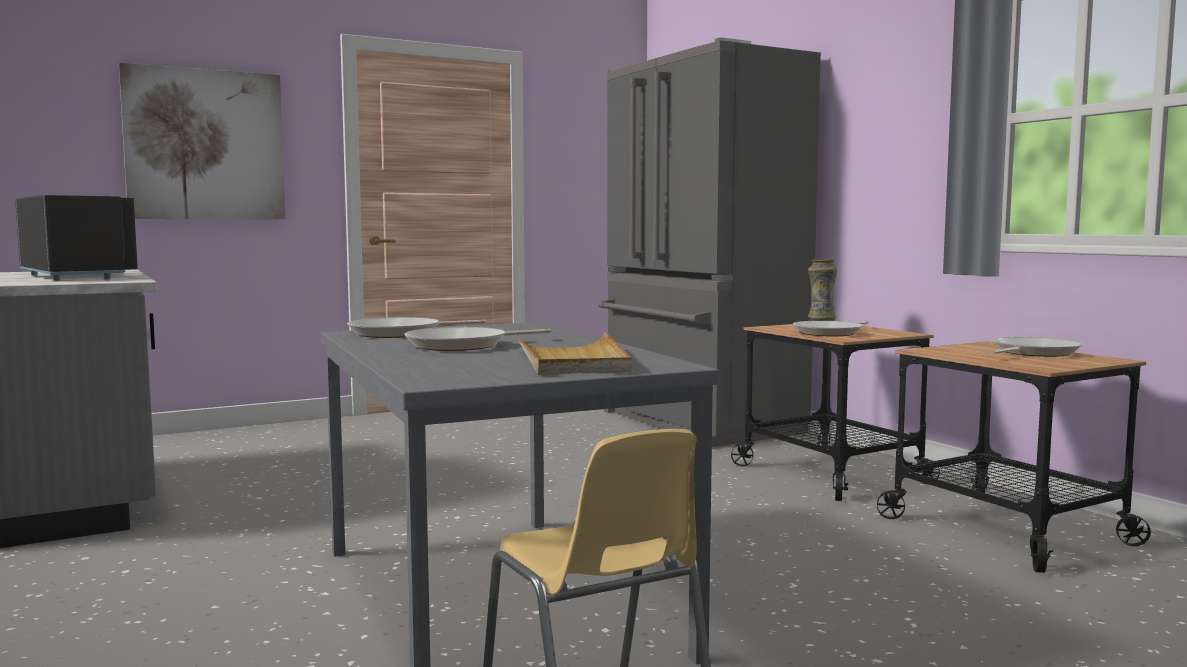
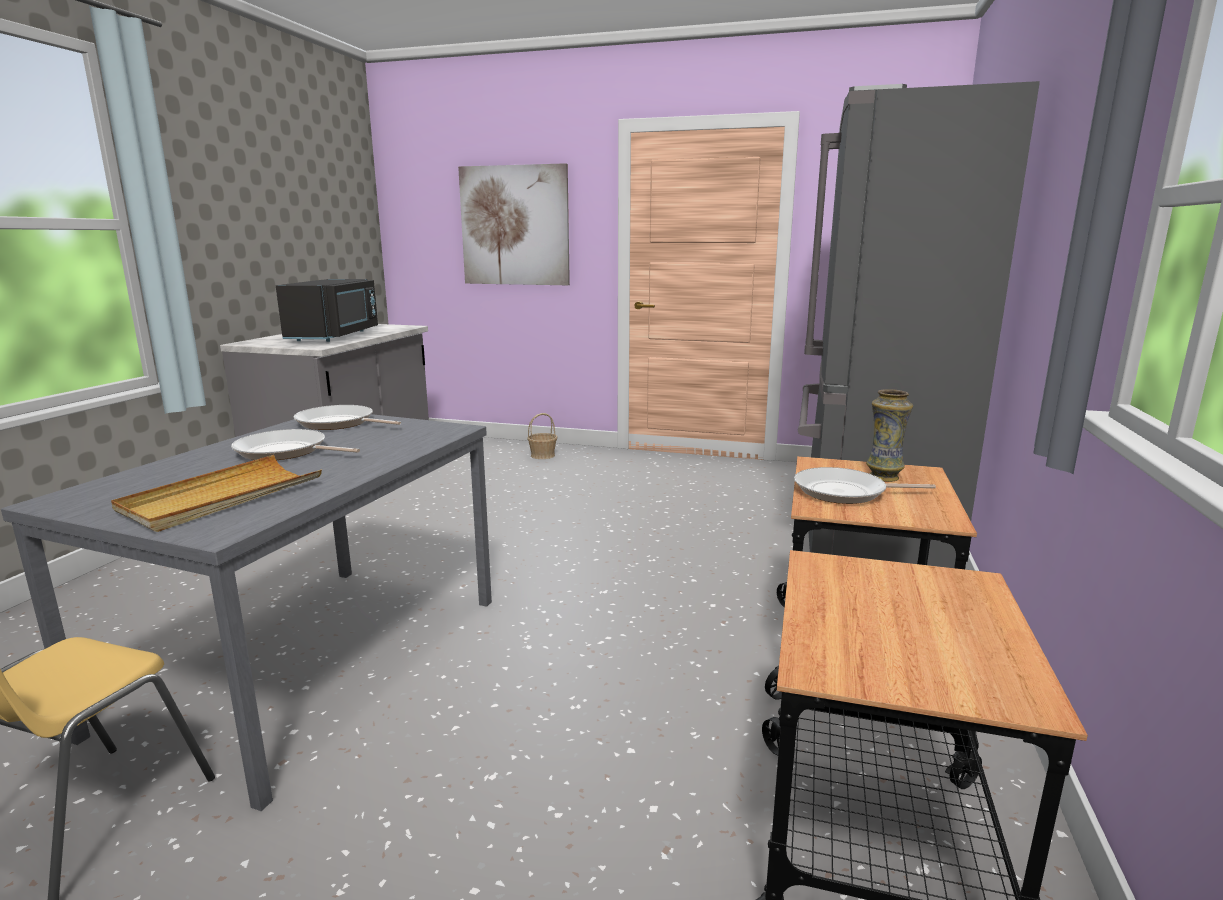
camera: 45 degrees right, 10 degrees up
(284, 434) = (543, 455): none -> basket
(1032, 353) = (952, 626): frying pan -> none

